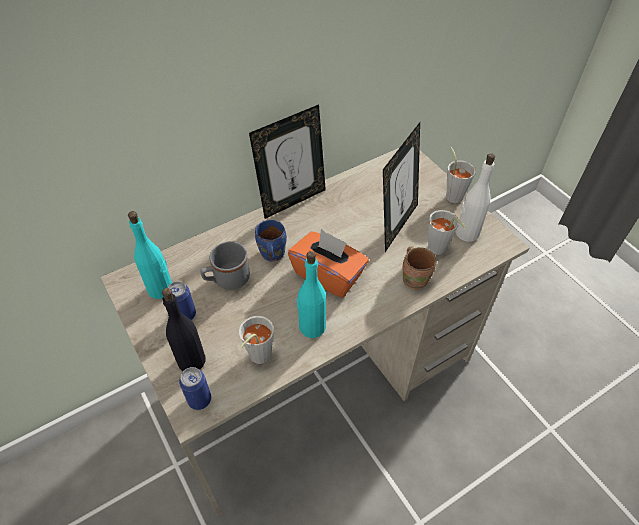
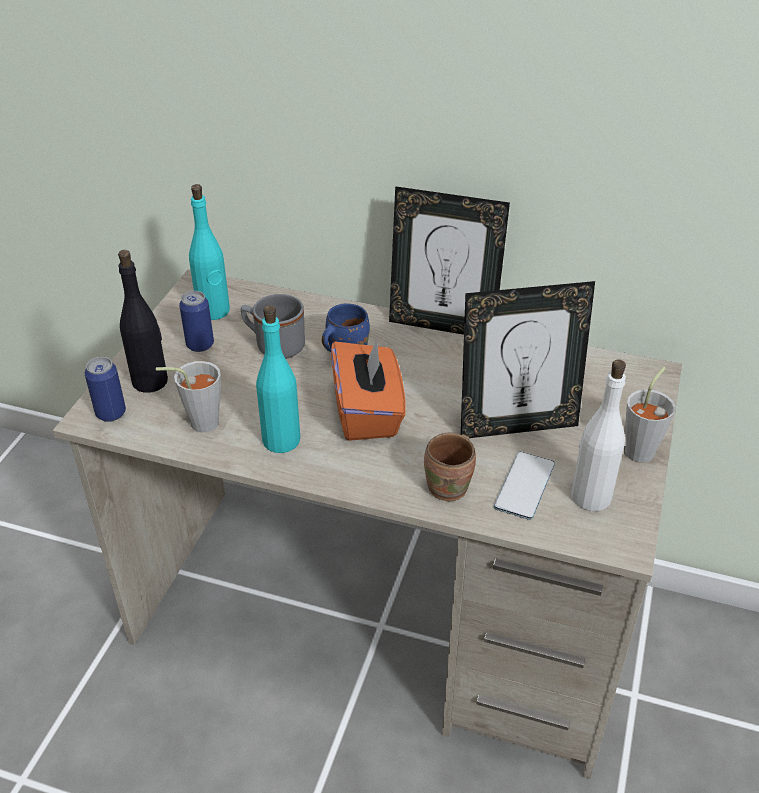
camera: 50 degrees right, 10 degrees down
(439, 251) = (524, 485): grey cup -> phone

